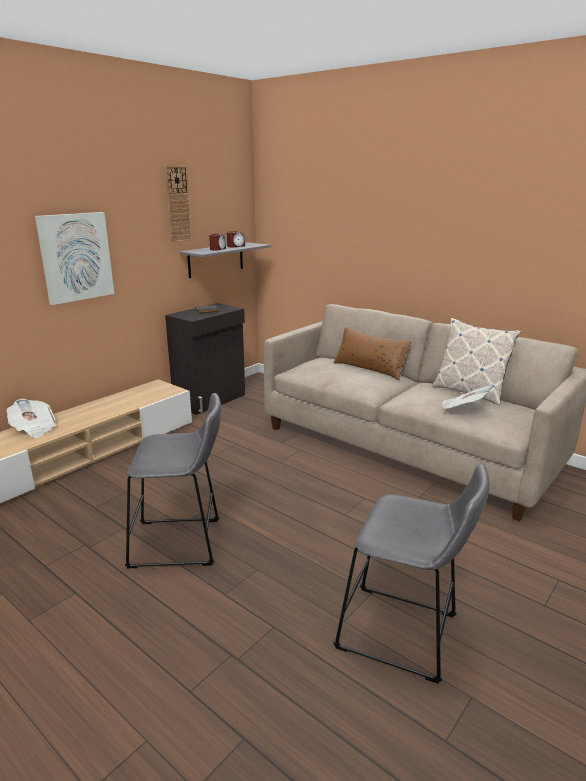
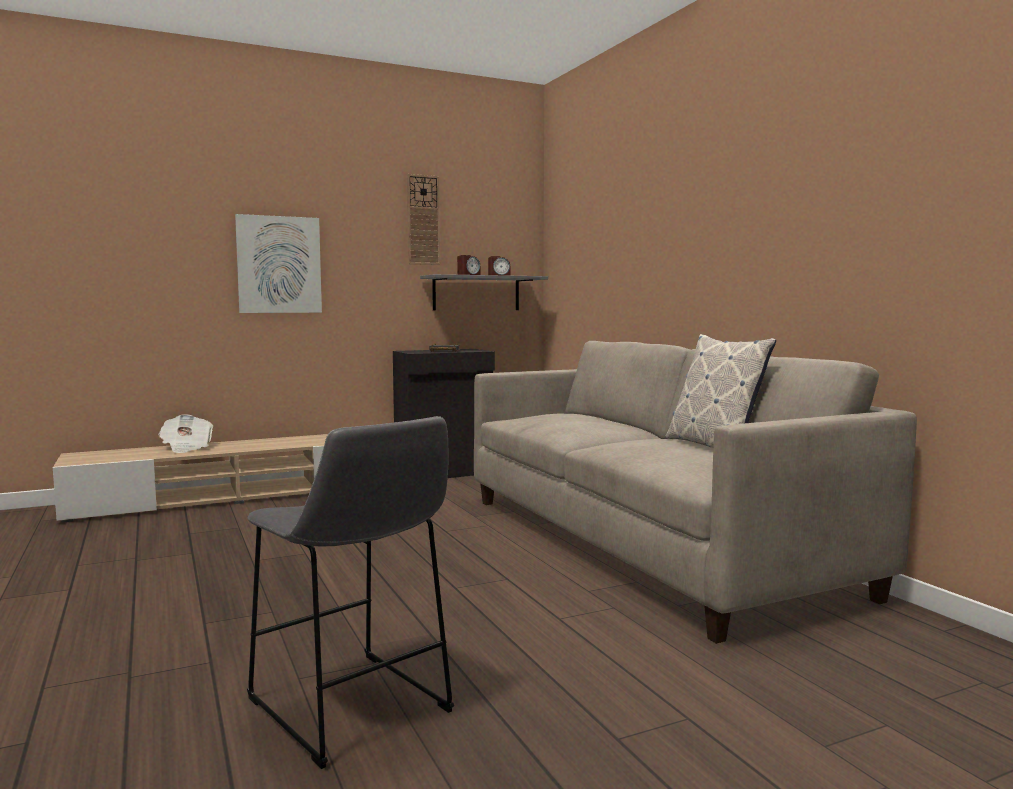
camera: 25 degrees right, 15 degrees down
(181, 543) = (227, 574): grey stool -> none
(370, 368) = (607, 420): brown pillow -> none
(464, 409) = (668, 455): newspaper -> none

